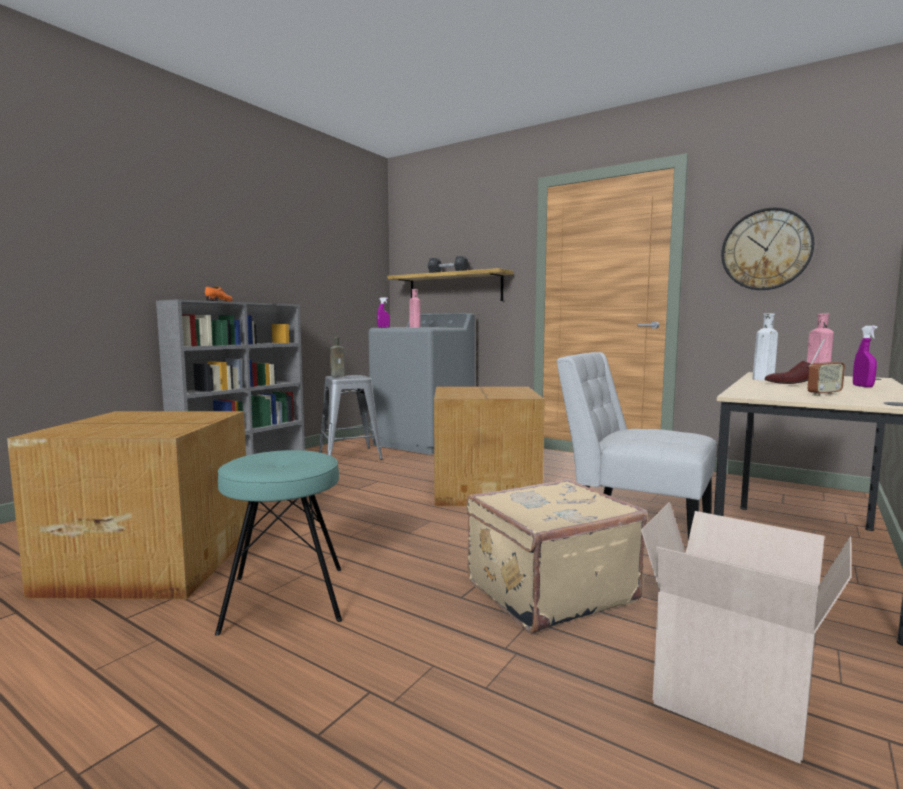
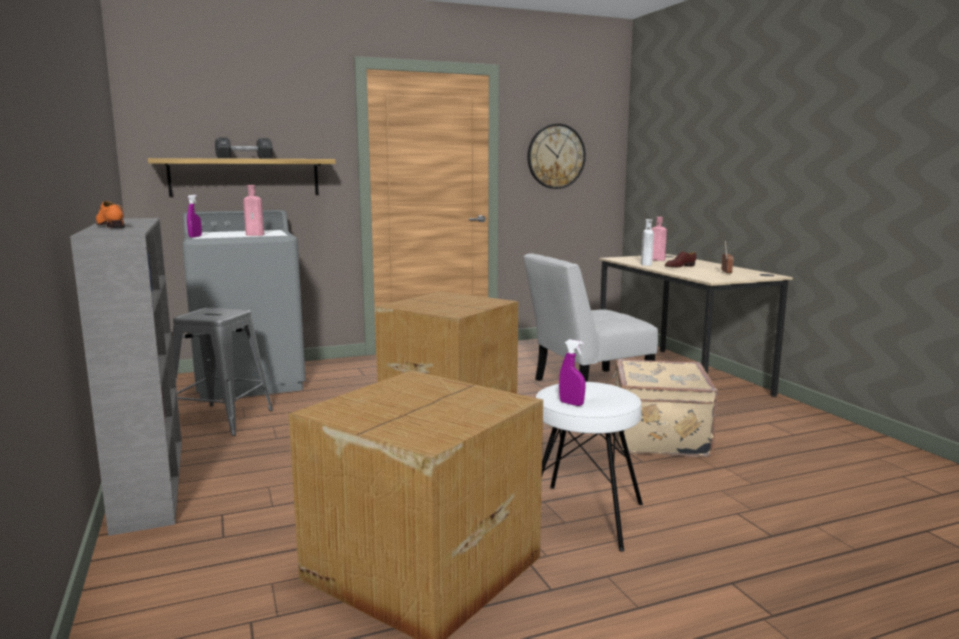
camera: 55 degrees left, 5 degrees up
(285, 598) = (583, 516): turquoise stool -> white stool
(338, 376) = (192, 314): brown bottle -> none
(735, 697) = (794, 438): cardboard box -> none
(862, 386) = (700, 264): purple spray bottle -> purple spray bottle (571, 404)

